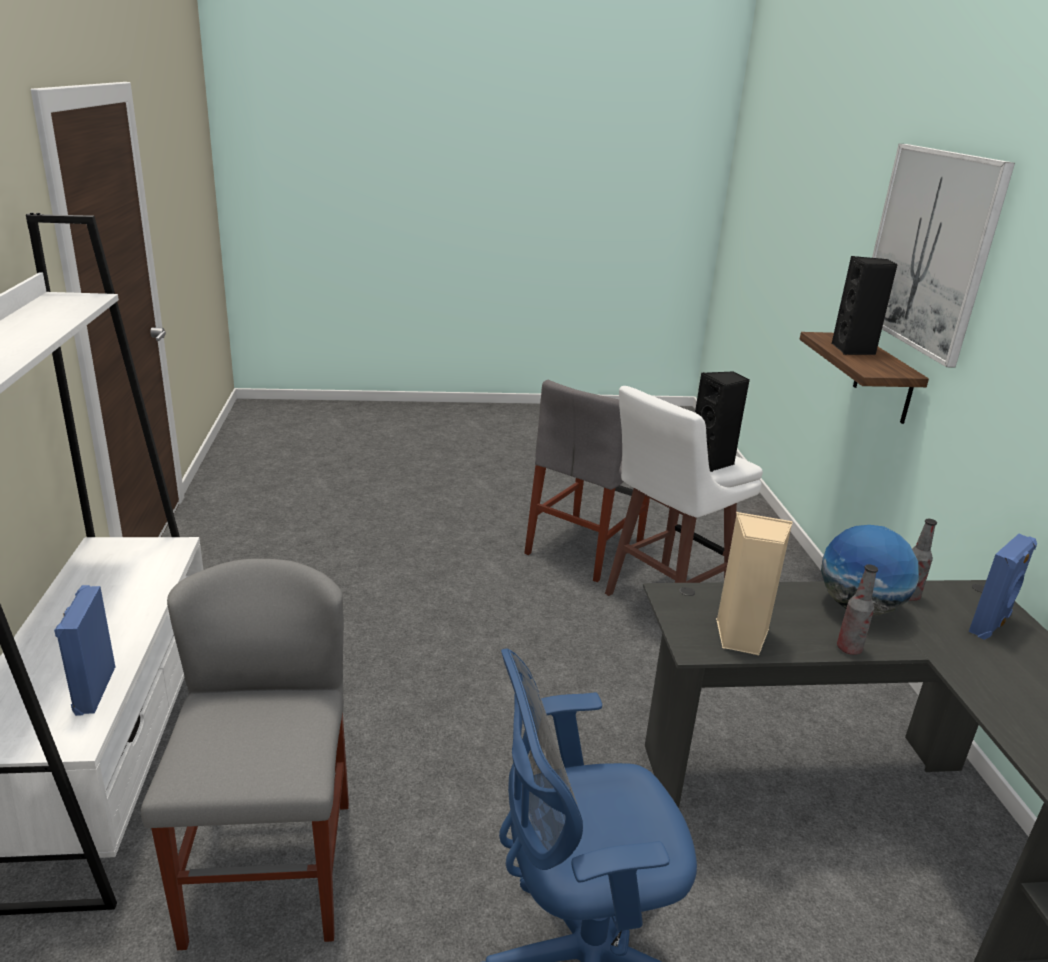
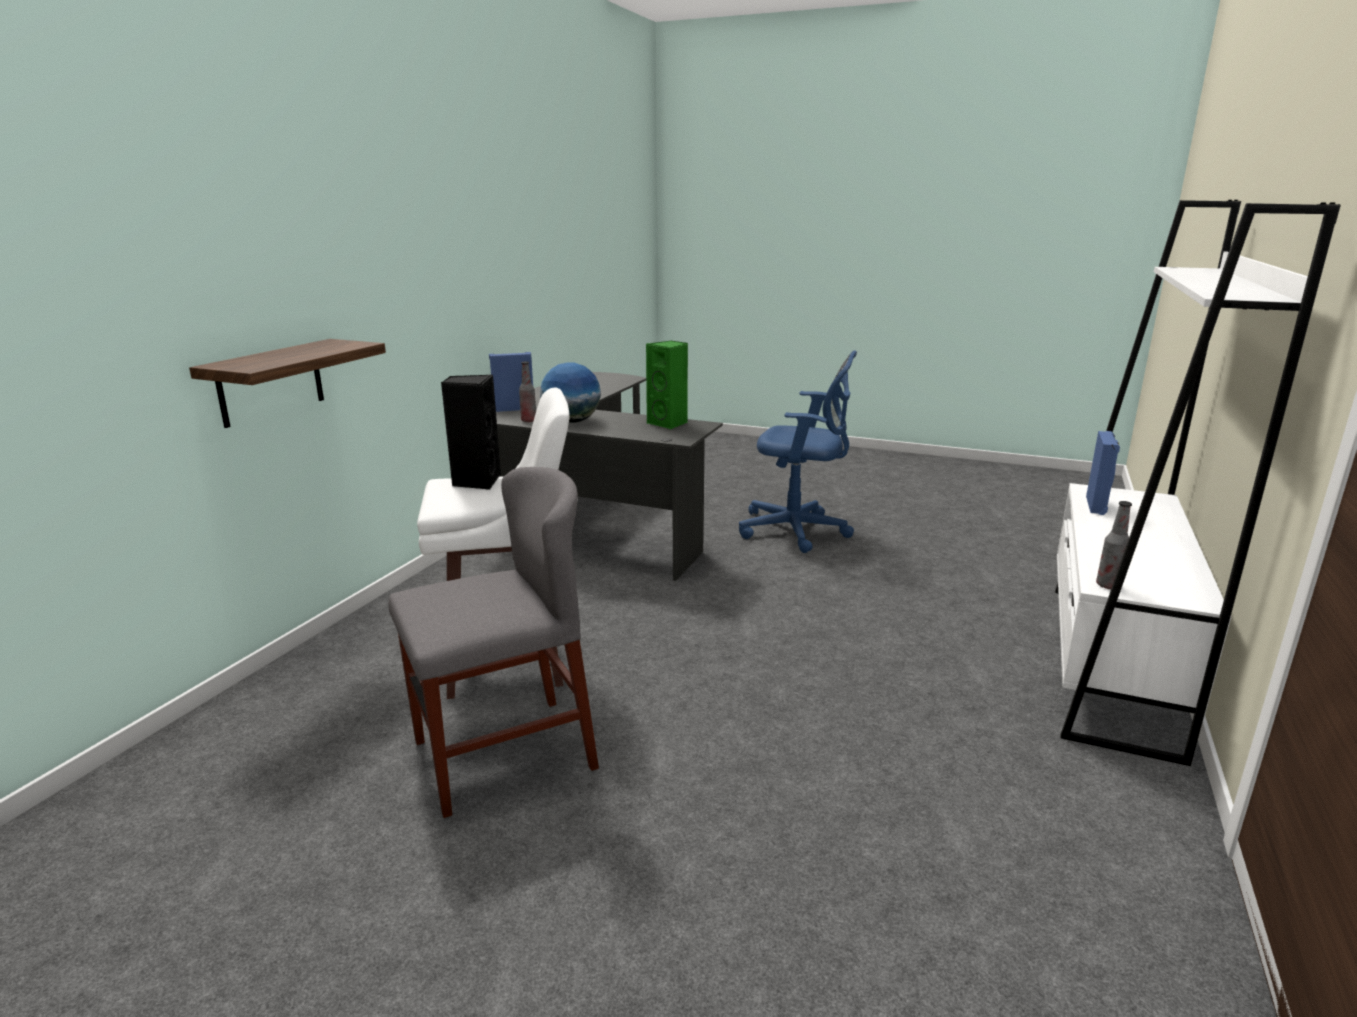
camera: 150 degrees left, 5 degrees down
(270, 870) = (960, 585): grey chair -> none
(740, 637) = (669, 423): beige speaker -> green speaker
(849, 649) = (616, 414): bottle -> bottle (1108, 586)
(854, 350) = (289, 355): black speaker -> none
(930, 250) = (263, 218): picture -> none

